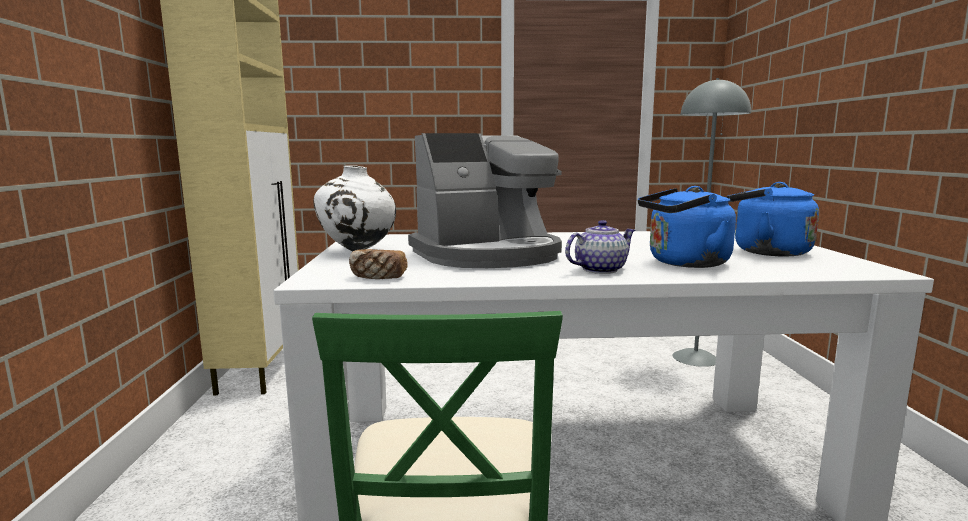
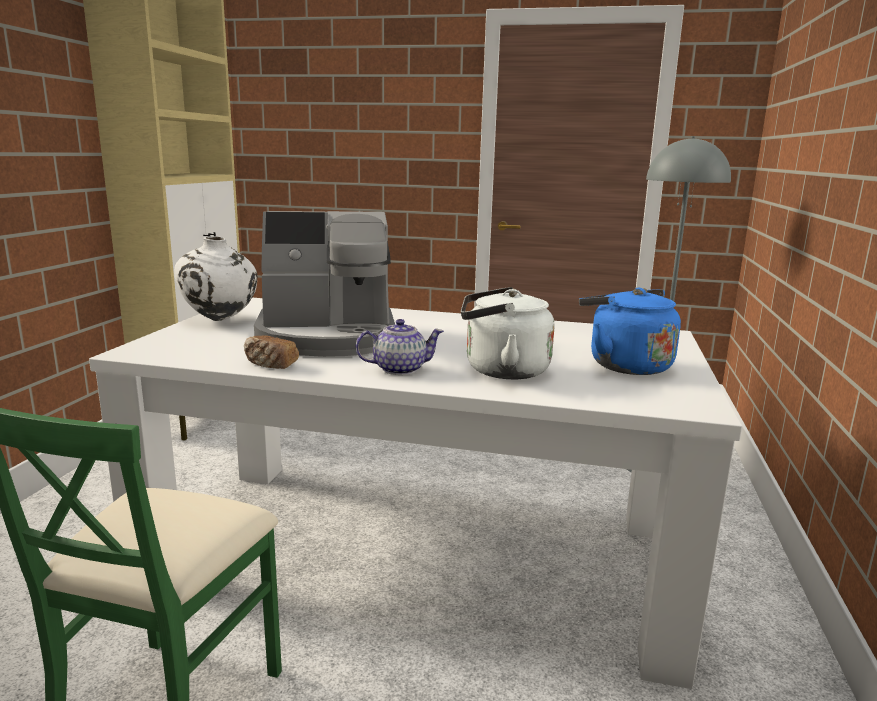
camera: 15 degrees right, 5 degrees up
(378, 277) = (188, 354): bread -> bread (270, 365)
(684, 263) = (501, 370): blue kettle -> white kettle

